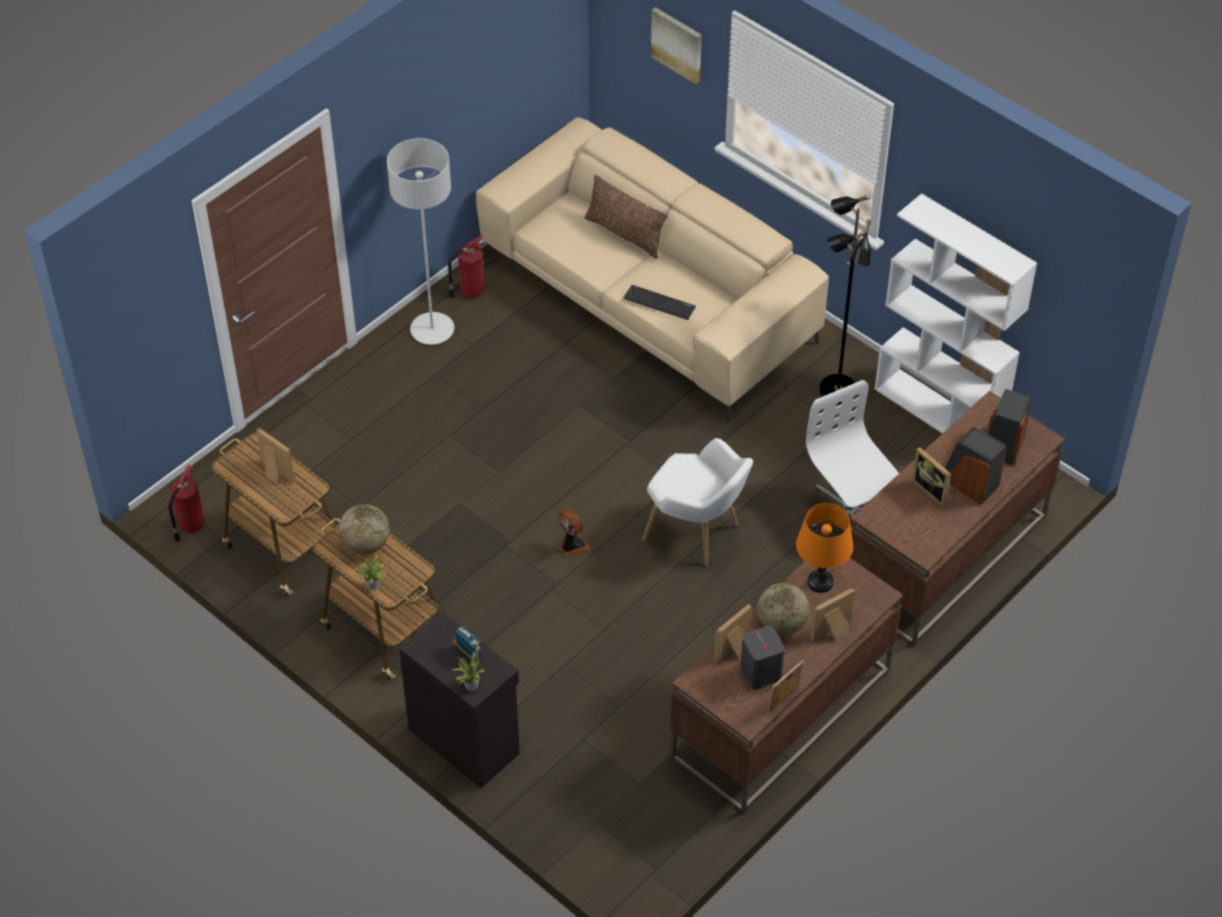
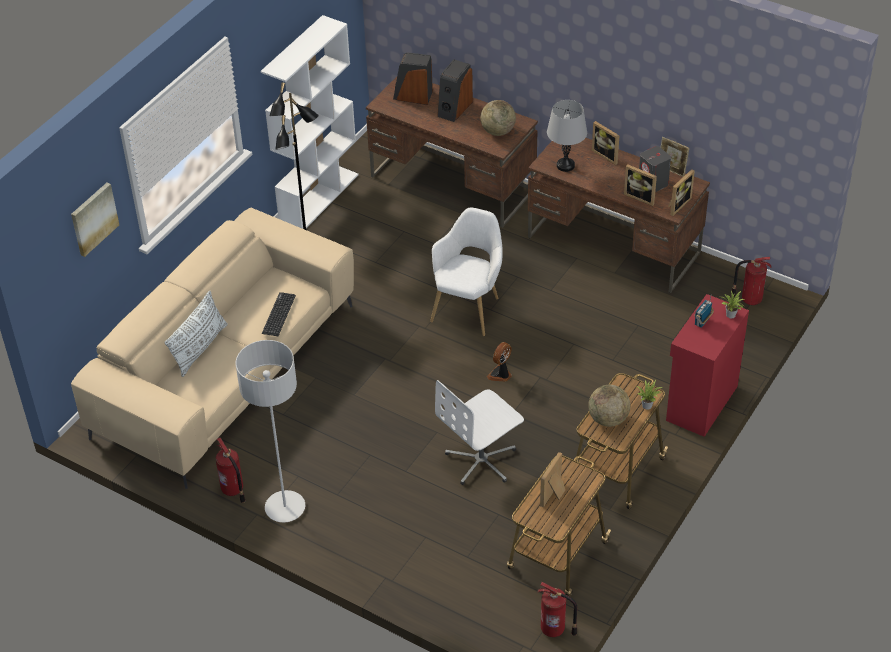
camera: 100 degrees left, 5 degrees down
(464, 739) = (700, 403): black cabinet -> red cabinet
(624, 234) = (200, 348): brown pillow -> white pillow
(636, 848) = (750, 299): none -> fire extinguisher
(782, 624) = (608, 179): globe -> globe (498, 131)
(820, 582) = (565, 165): orange table lamp -> grey table lamp
(849, 513) = (426, 232): white office chair -> white office chair (482, 460)
(932, 490) = (466, 124): picture frame -> picture frame (677, 205)

